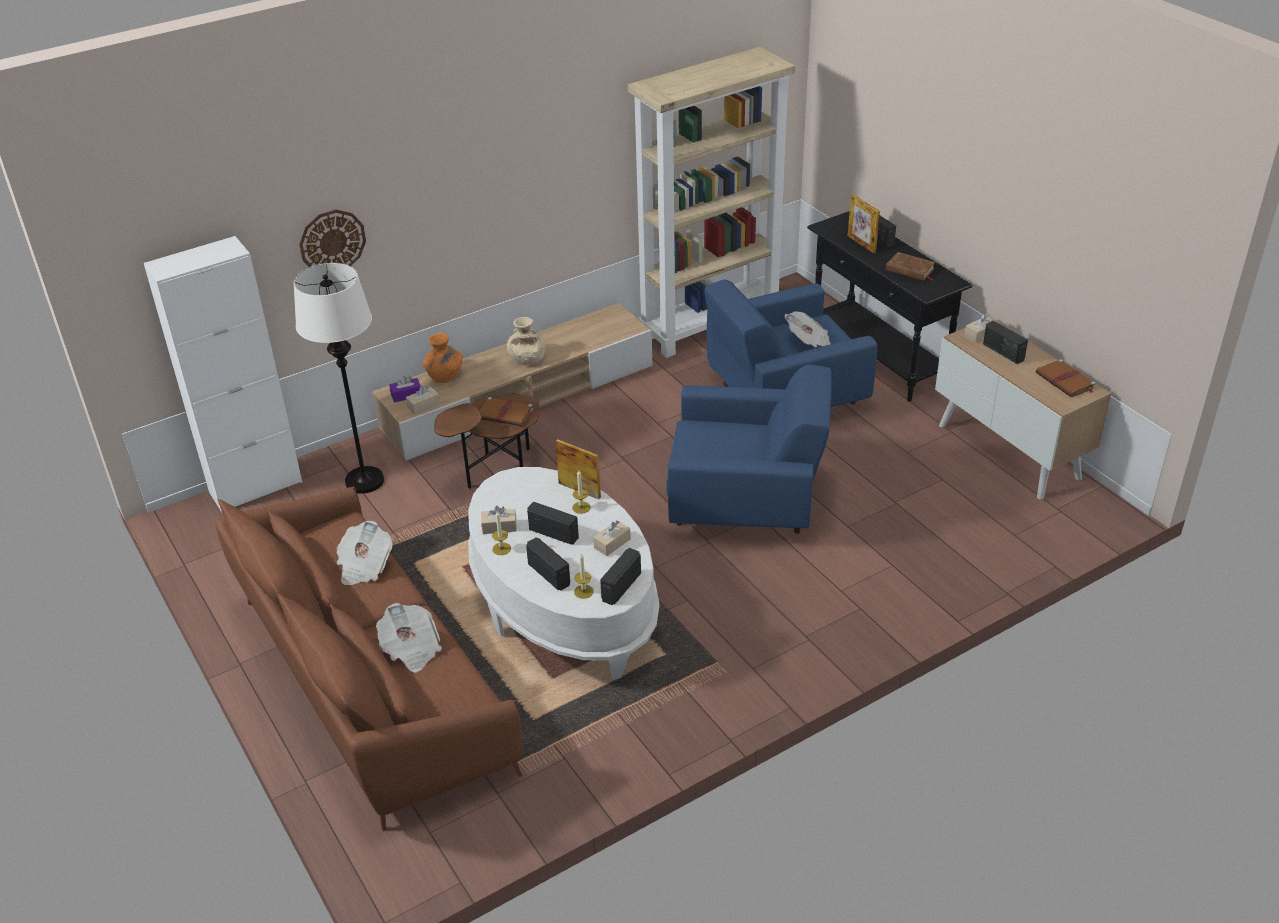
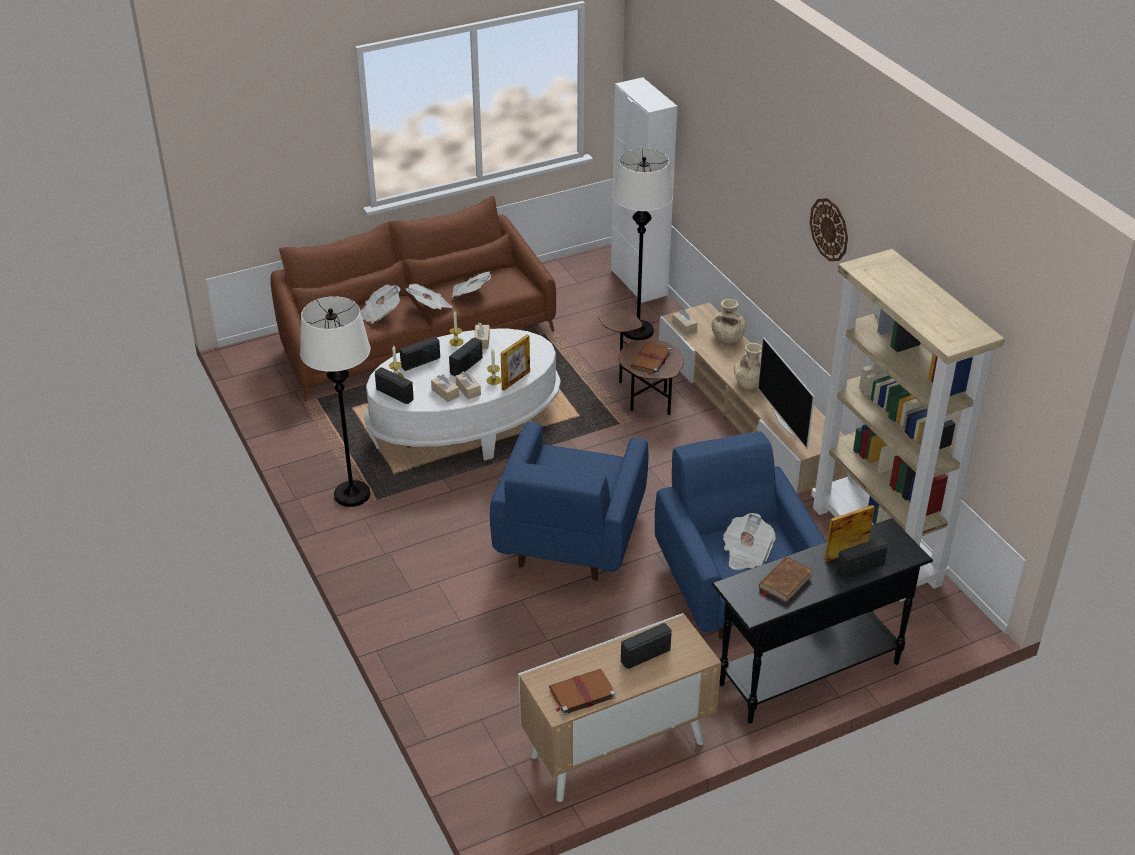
camera: 95 degrees right, 0 degrees up
(332, 241) = (716, 166): wall clock -> wall clock (829, 229)
(395, 601) = (430, 307): none -> newspaper
(406, 395) = (701, 319): purple tissue box -> none
(444, 376) = (727, 337): orange vase -> beige vase
(594, 338) = (785, 424): none -> television
(712, 687) = (352, 495): none -> white floor lamp
(980, 334) = (683, 644): beige tissue box -> beige tissue box (468, 390)

